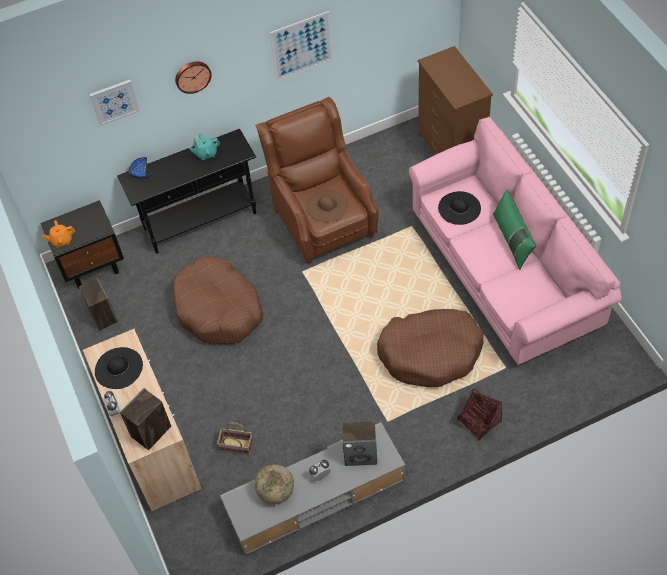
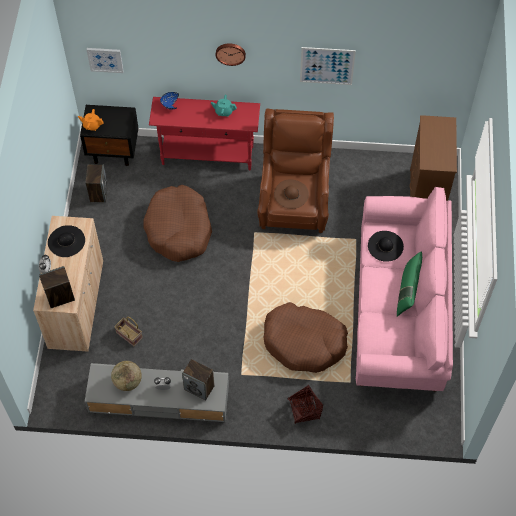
camera: 25 degrees right, 5 degrees up
(114, 102) = (164, 47): picture -> picture (105, 59)
(201, 221) = (208, 156): black console table -> red console table

